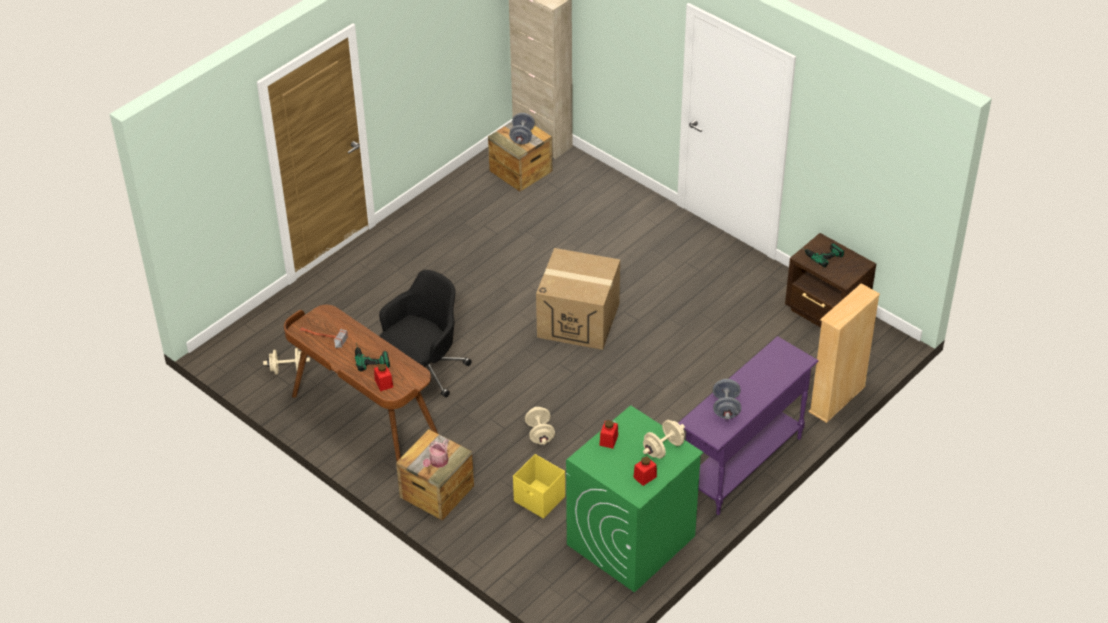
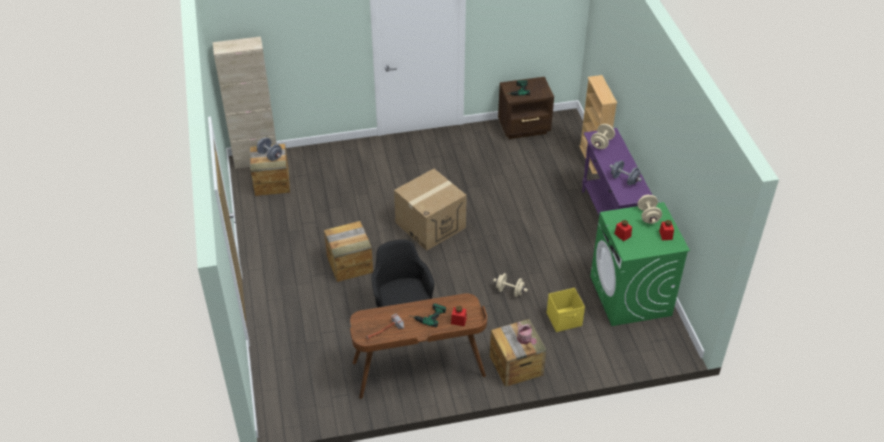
camera: 55 degrees left, 0 degrees up
(288, 369) = (332, 388): beige dumbbell -> beige dumbbell (601, 143)
(461, 291) = (349, 264): none -> crate

